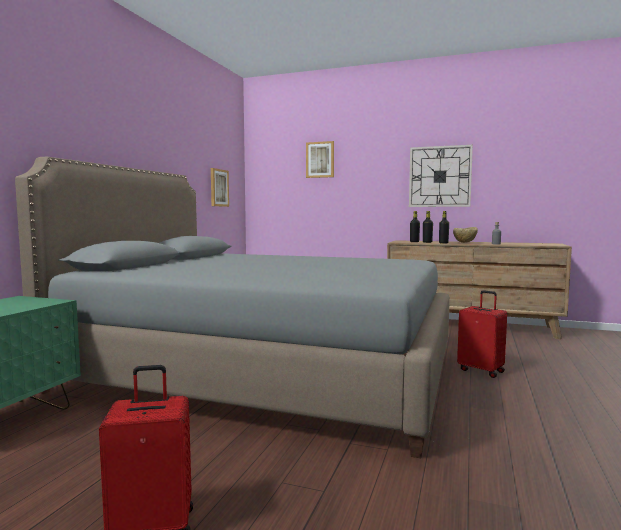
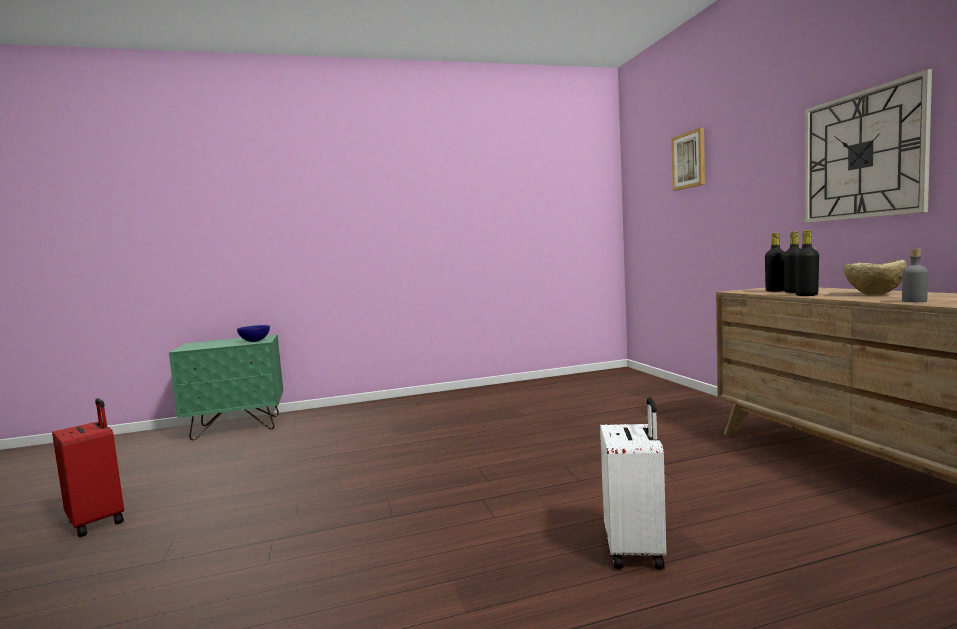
camera: 55 degrees right, 0 degrees up
(41, 302) = (255, 341): none -> blue bowl
(219, 188) = (559, 220): picture -> none
(264, 371) = (426, 444): grey bed -> none
(481, 370) = (636, 550): red suitcase -> white suitcase

